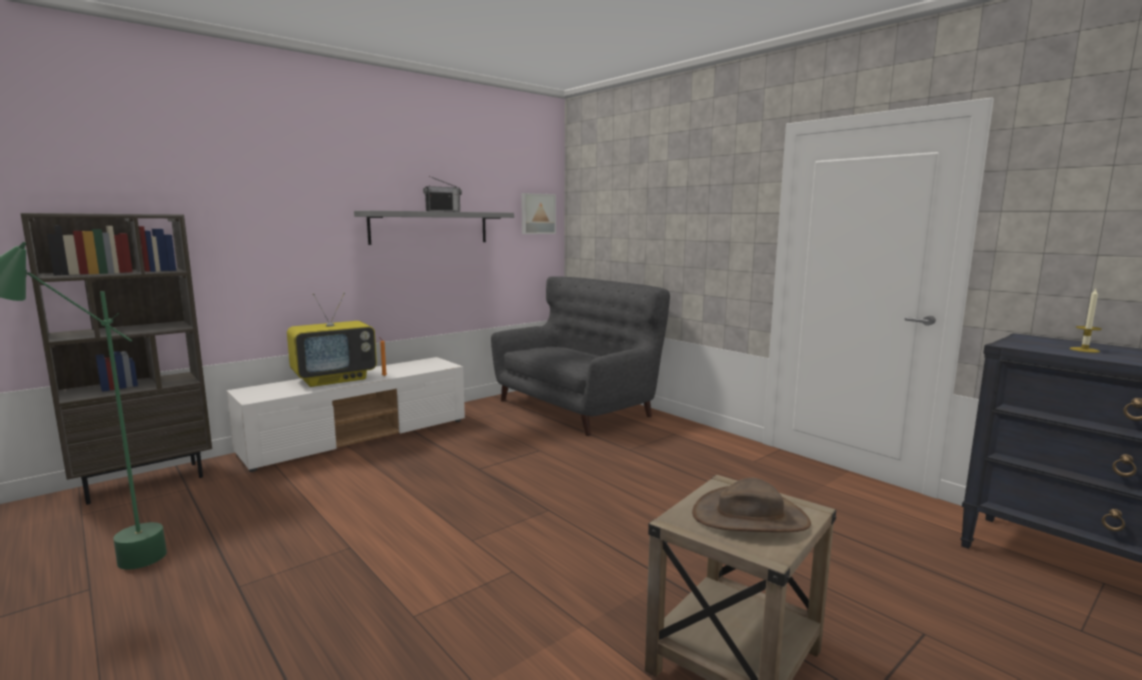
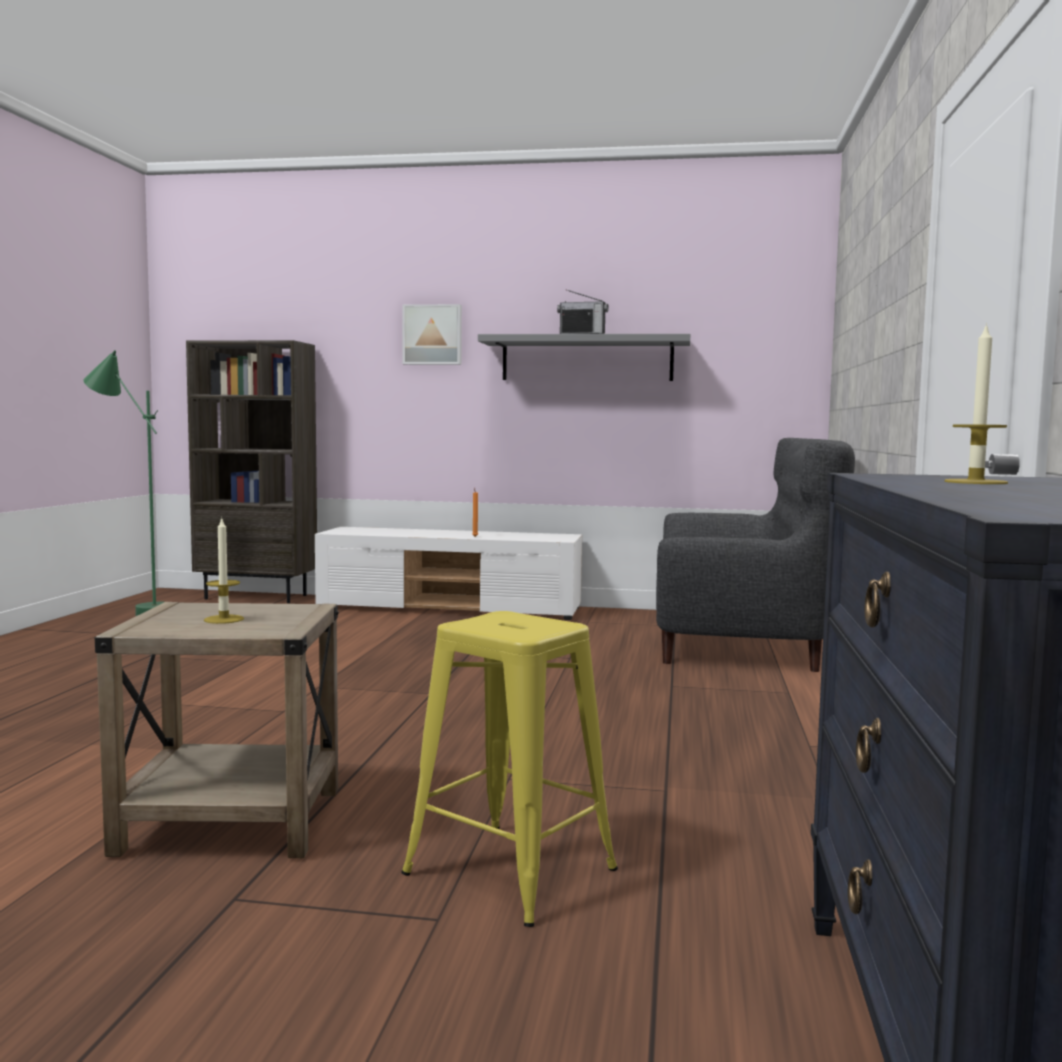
camera: 50 degrees right, 5 degrees down
(335, 379) = (431, 532): television -> none
(537, 214) = (773, 339): picture -> picture (432, 335)
(750, 517) = (224, 619): brown hat -> candle
(871, 591) = (510, 871): none -> yellow stool

